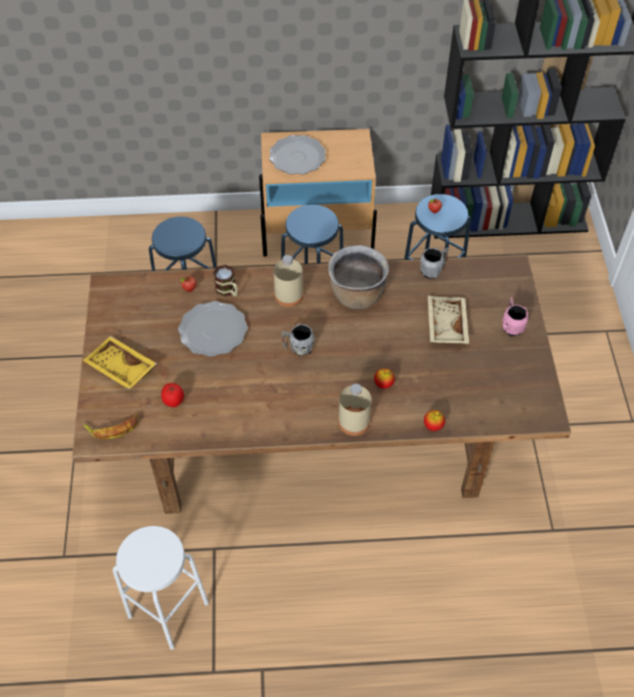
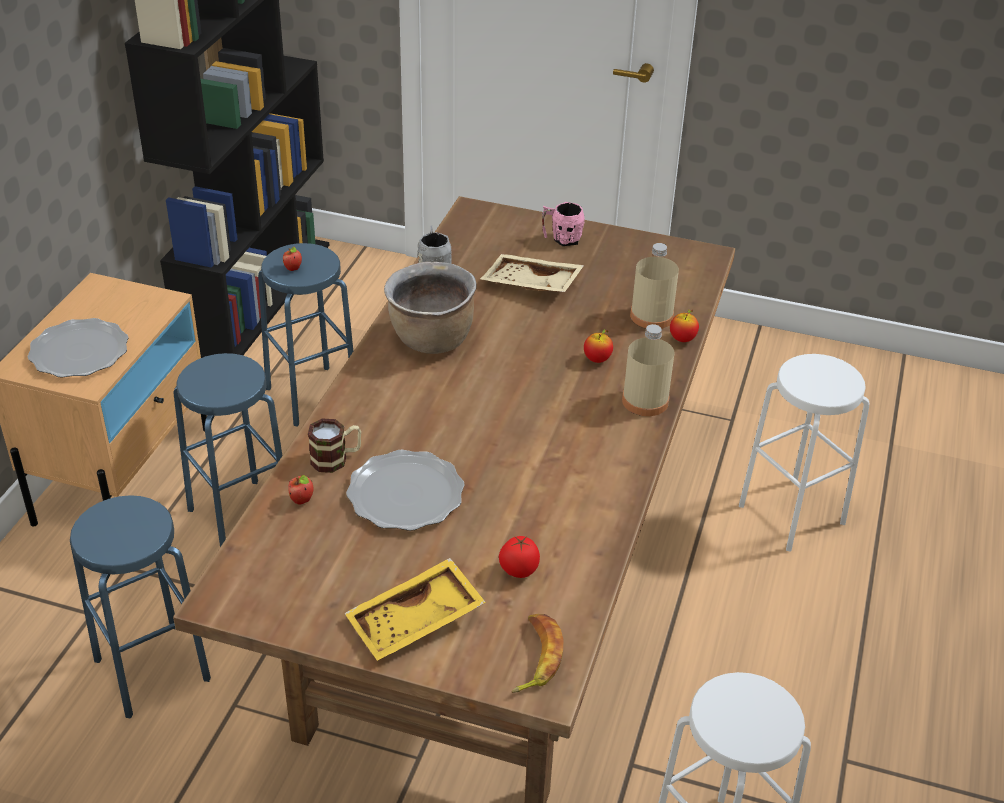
camera: 70 degrees left, 15 degrees down
(288, 295) = (388, 401): beige bottle -> beige bottle (651, 316)
(298, 348) = (492, 417): grey mug -> none
(471, 593) = (792, 514): none -> white stool

